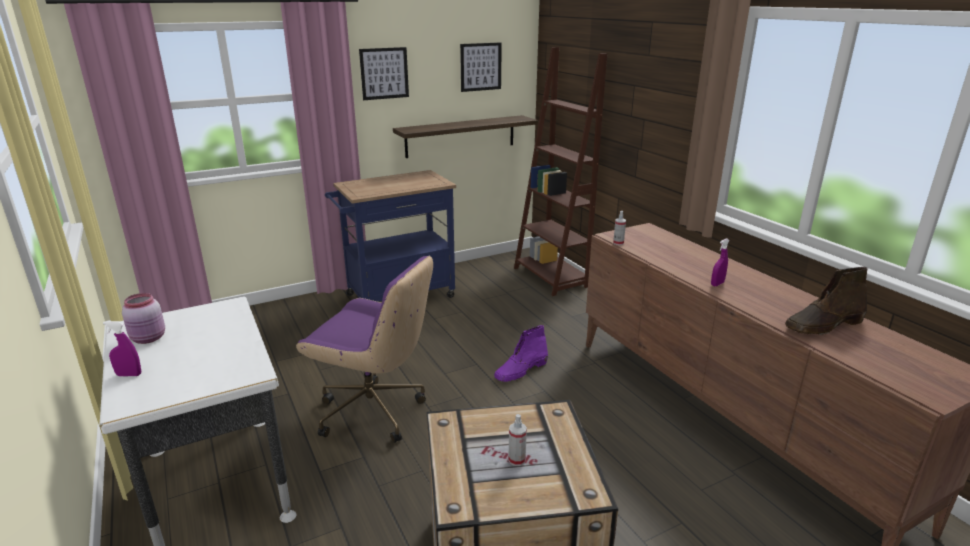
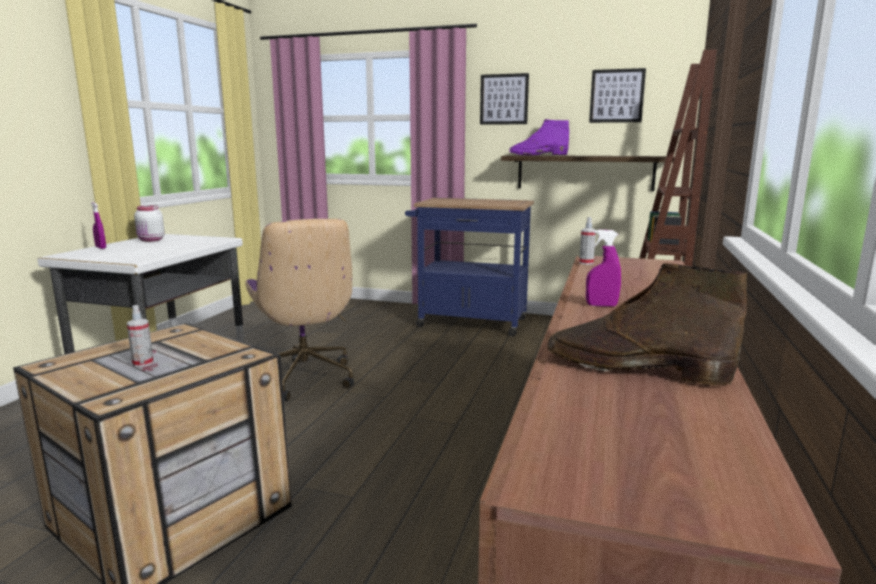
camera: 45 degrees right, 10 degrees down
(149, 338) = (151, 240): pink jar -> white jar
(521, 370) = (467, 402): purple boot -> purple boot (537, 155)

